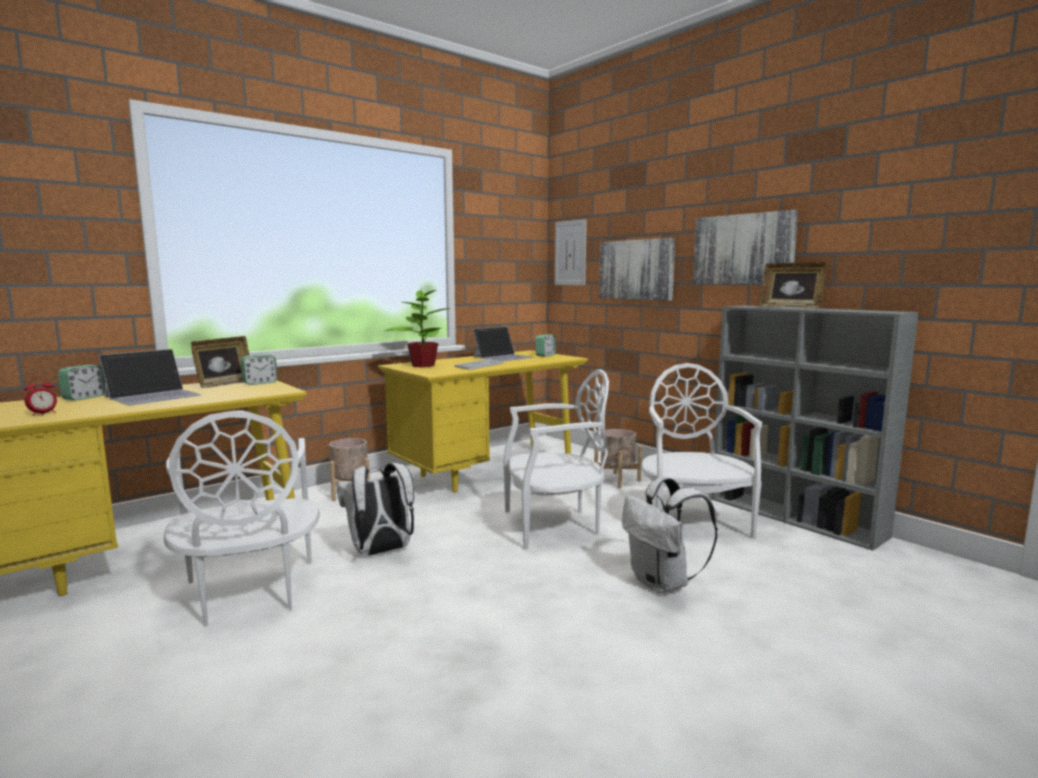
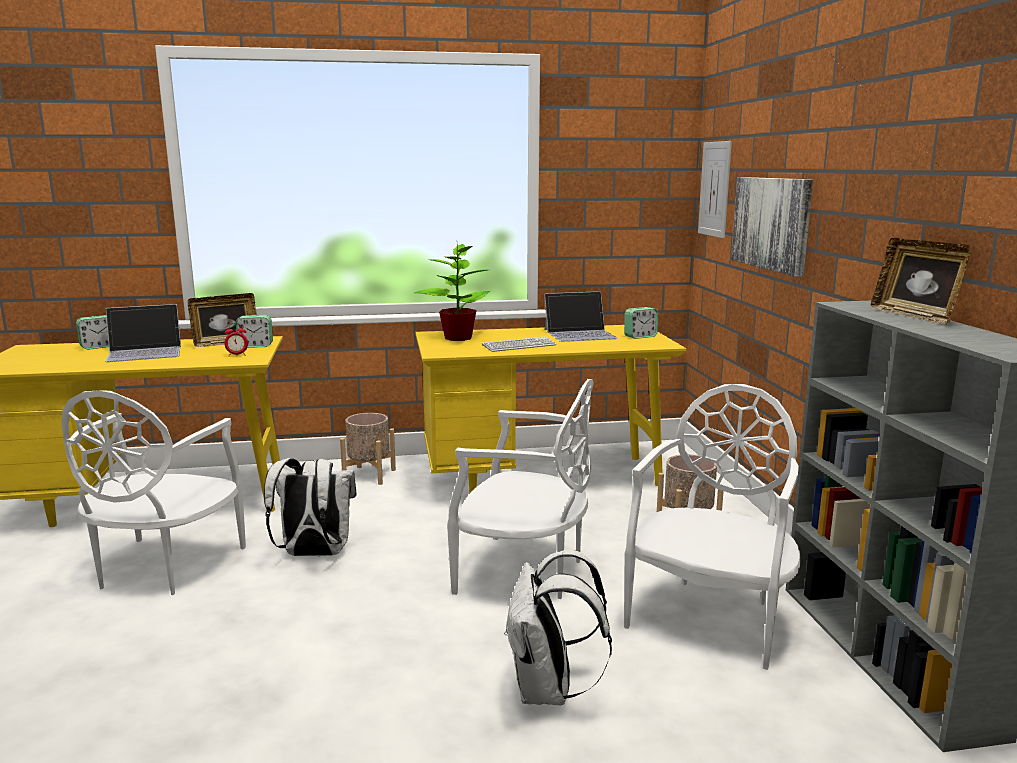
camera: 30 degrees right, 5 degrees up
(43, 414) = (37, 363): alarm clock -> alarm clock (237, 355)
(743, 249) = (883, 208): picture -> none

